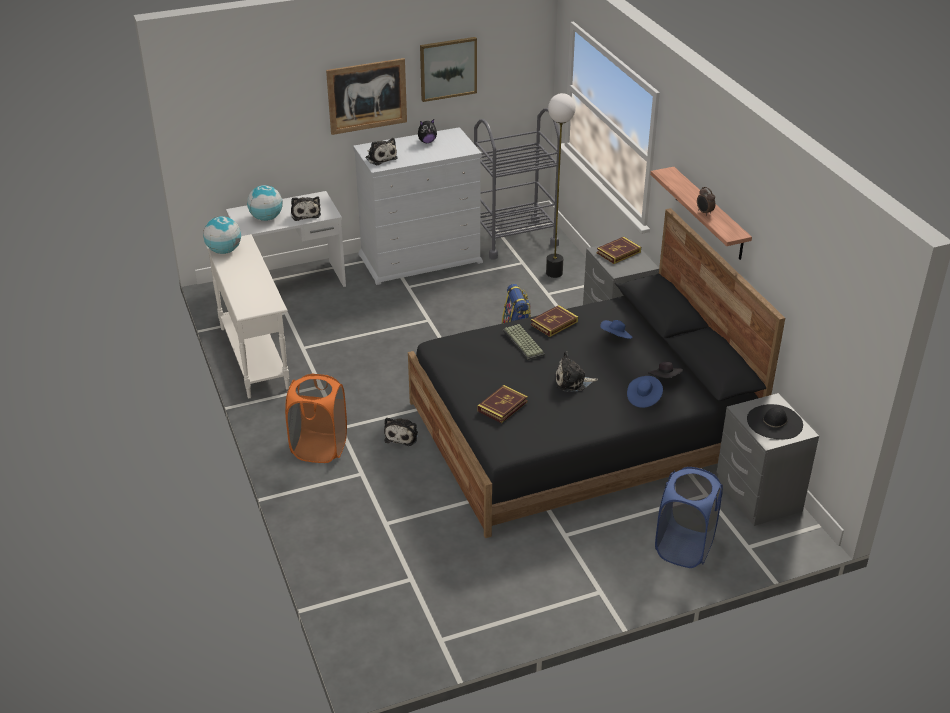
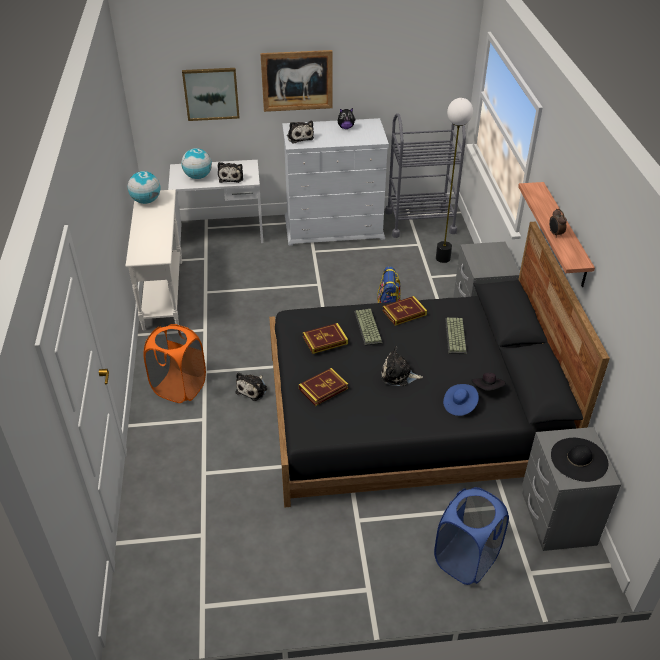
camera: 15 degrees right, 5 degrees up
(448, 68) = (373, 64): picture -> picture (211, 93)
(616, 337) = (456, 336): blue hat -> keyboard
(618, 252) = (488, 253): book -> book (325, 340)

